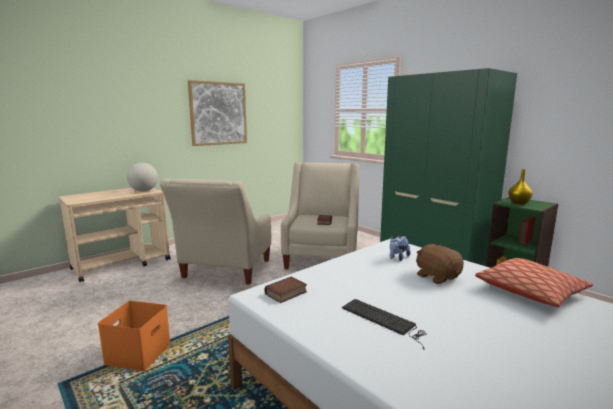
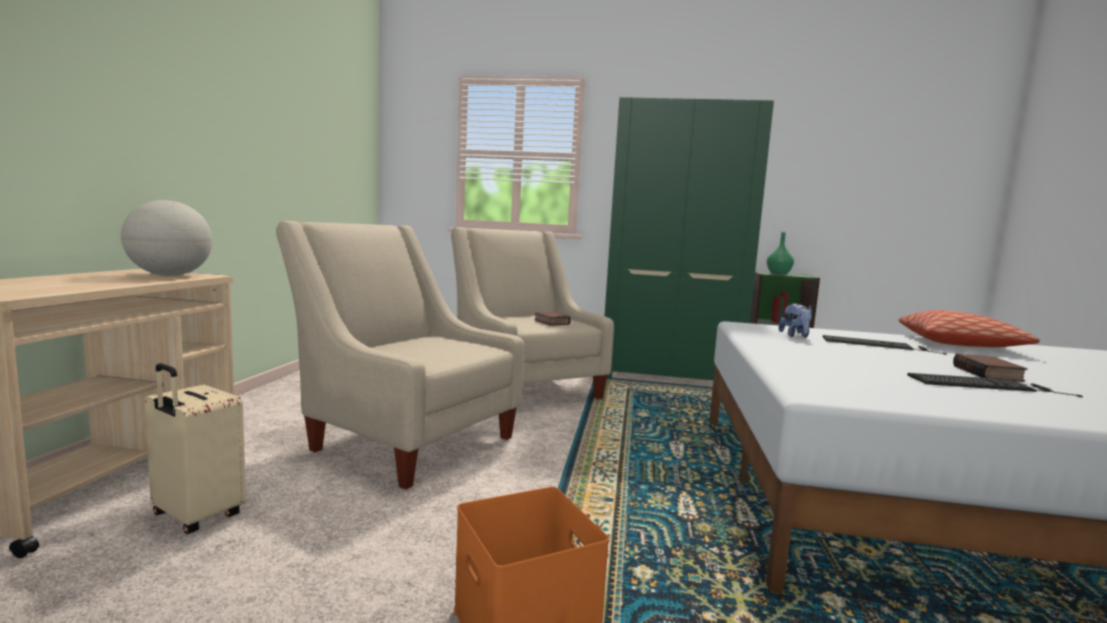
camera: 40 degrees left, 5 degrees down
(125, 283) = (195, 516): none -> beige suitcase
(218, 113) = (268, 122): picture -> none
(224, 271) = (404, 439): beige armchair -> beige armchair turned 150 degrees clockwise
(286, 293) = (837, 384): book -> book (989, 374)
(437, 277) = (877, 345): brown plush toy -> keyboard
(518, 202) = (778, 273): yellow vase -> green vase

